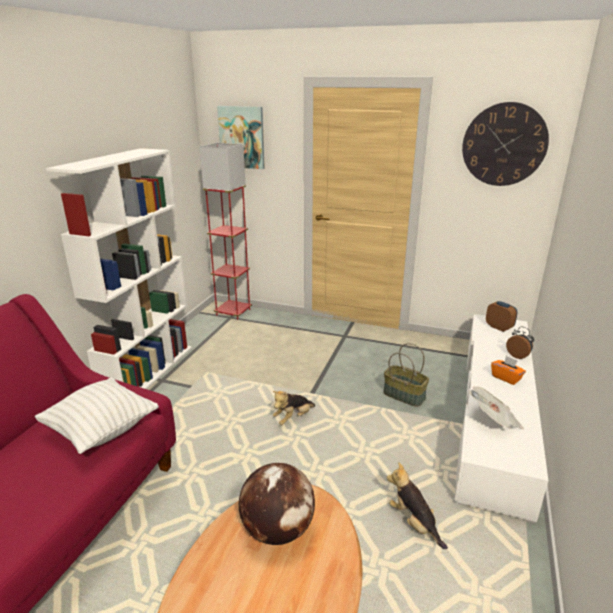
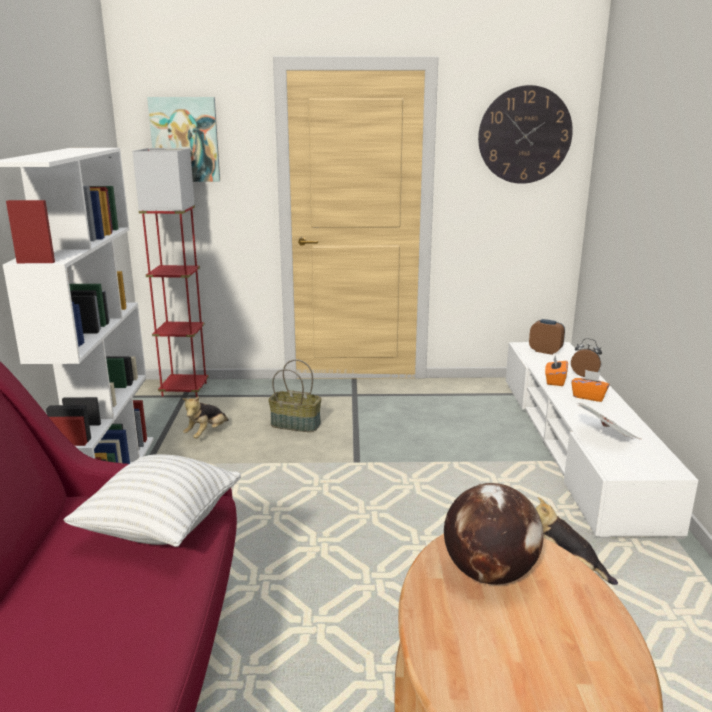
camera: 20 degrees left, 5 degrees down
(293, 418) = (352, 493): plush toy -> plush toy (207, 433)
(404, 395) = (469, 445): basket -> basket (296, 424)
(487, 357) = (555, 381): none -> orange tissue box

